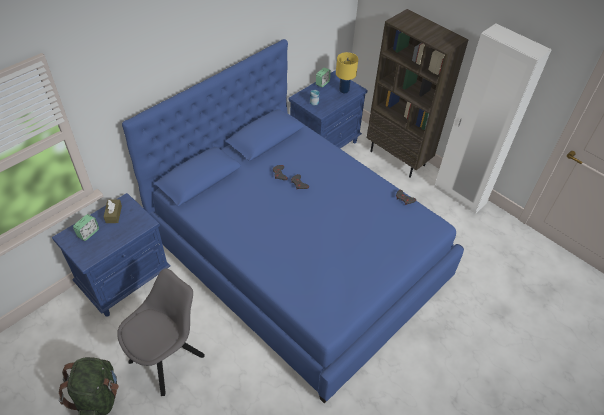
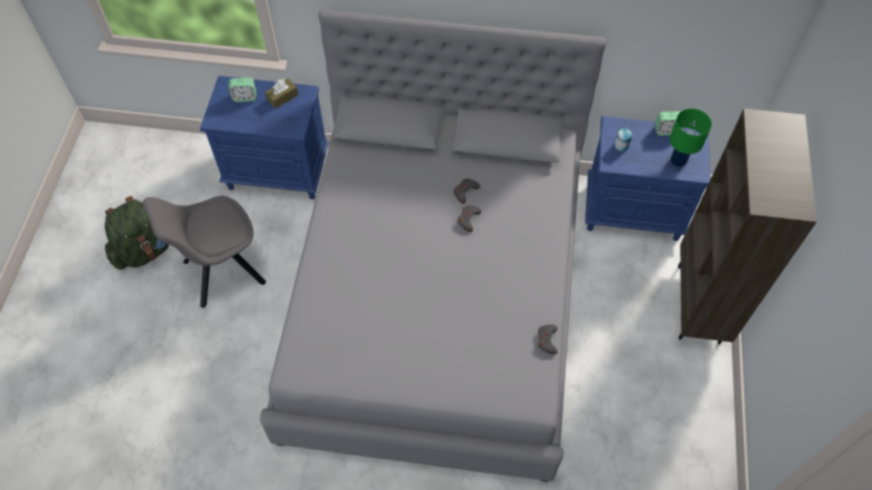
camera: 55 degrees right, 10 degrees up
(167, 359) = (223, 272): grey chair -> grey chair turned 150 degrees clockwise
(298, 258) = (436, 300): blue bed -> grey bed
(344, 90) = (679, 161): yellow table lamp -> green table lamp
(459, 195) = (707, 417): white wardrobe -> none

